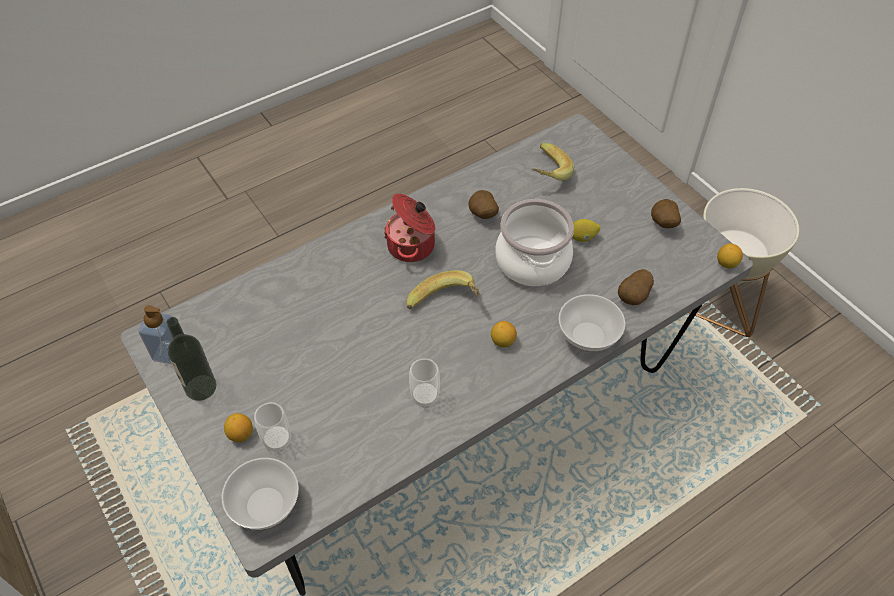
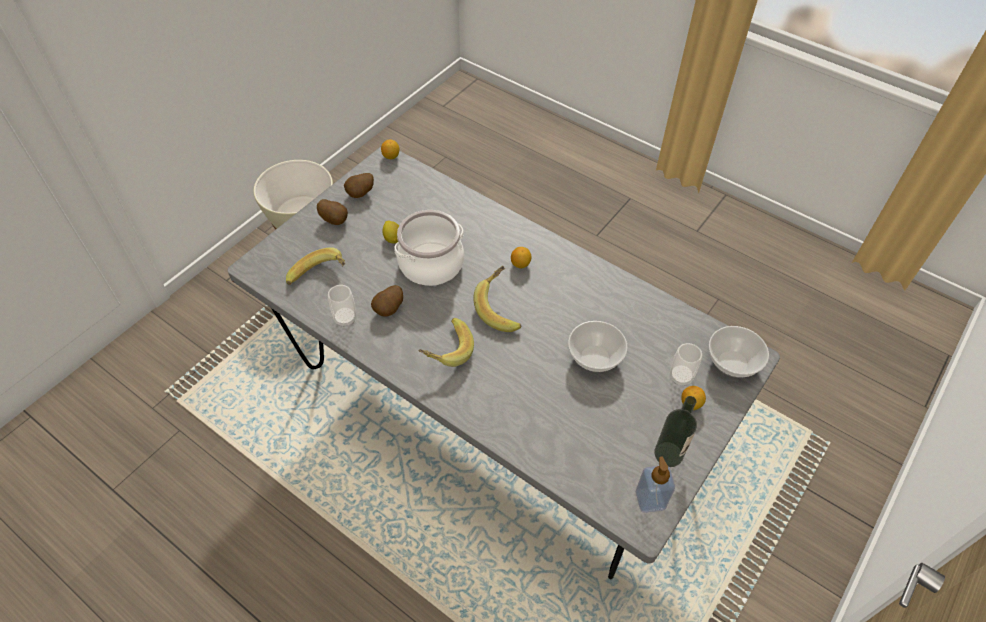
camera: 110 degrees left, 0 degrees up
(412, 246) = (445, 350): cooking pot -> banana
(425, 397) = (593, 297): cup -> cup (345, 318)
(587, 337) = (493, 218): bowl -> bowl (595, 359)
(633, 297) = (445, 200): potato -> potato (335, 220)

